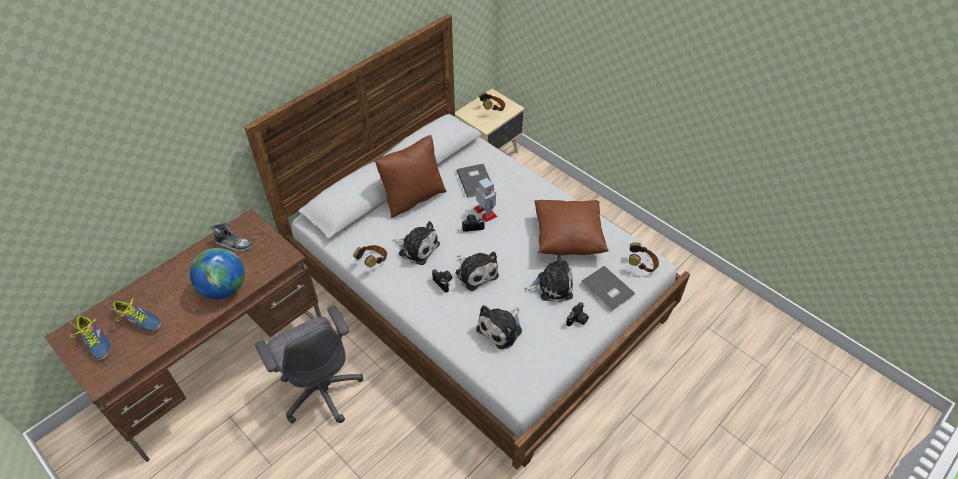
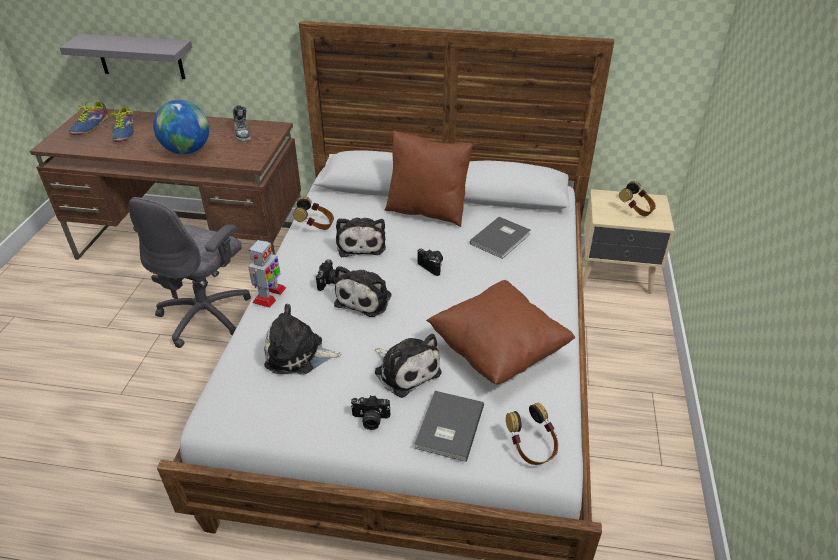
camera: 55 degrees right, 10 degrees down
(94, 249) = (140, 56): none -> grey shelf
(485, 212) = (463, 266): toy robot -> toy robot (269, 295)

